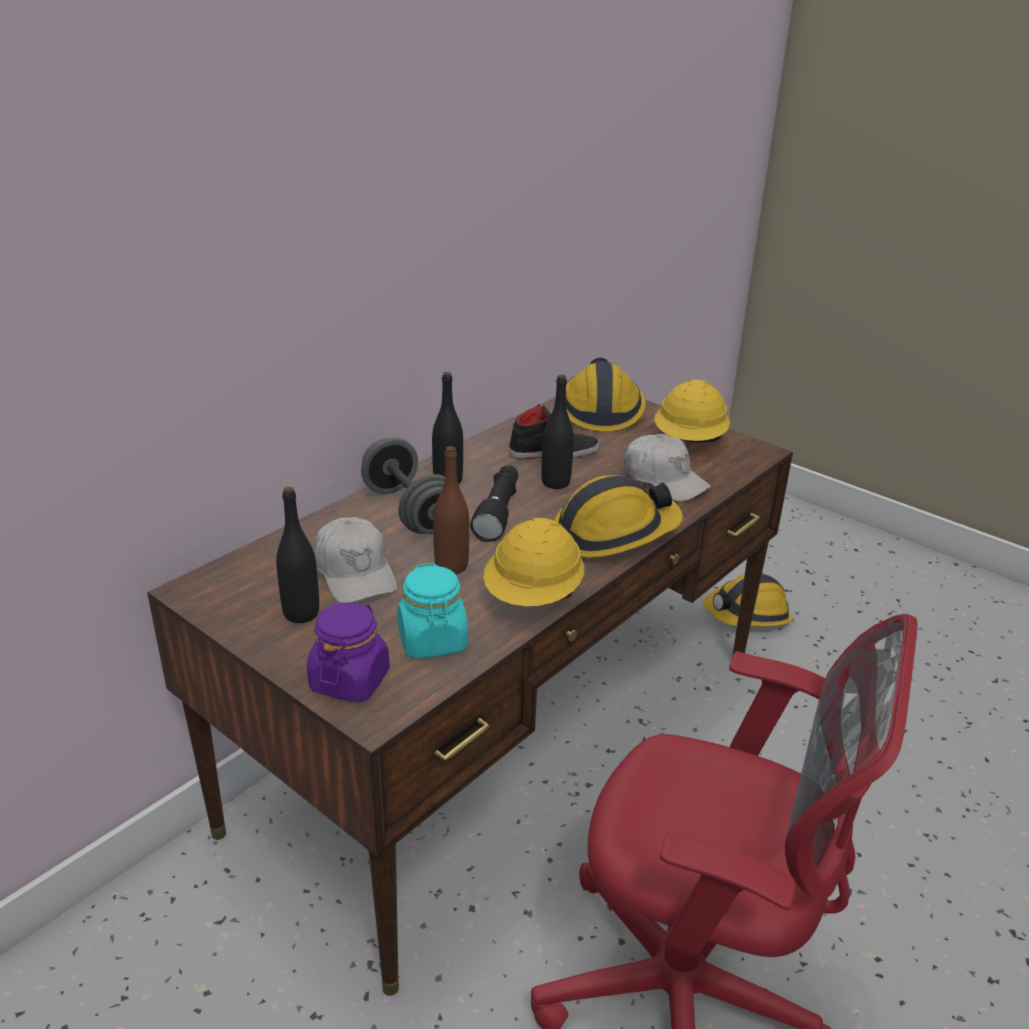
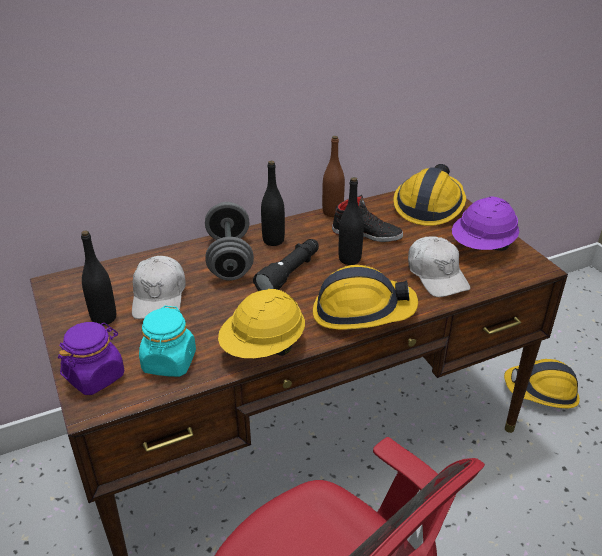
camera: 25 degrees right, 5 degrees up
(451, 566) = (225, 308): brown bottle -> brown bottle (332, 212)
(689, 442) = (482, 247): yellow hard hat -> purple hard hat

